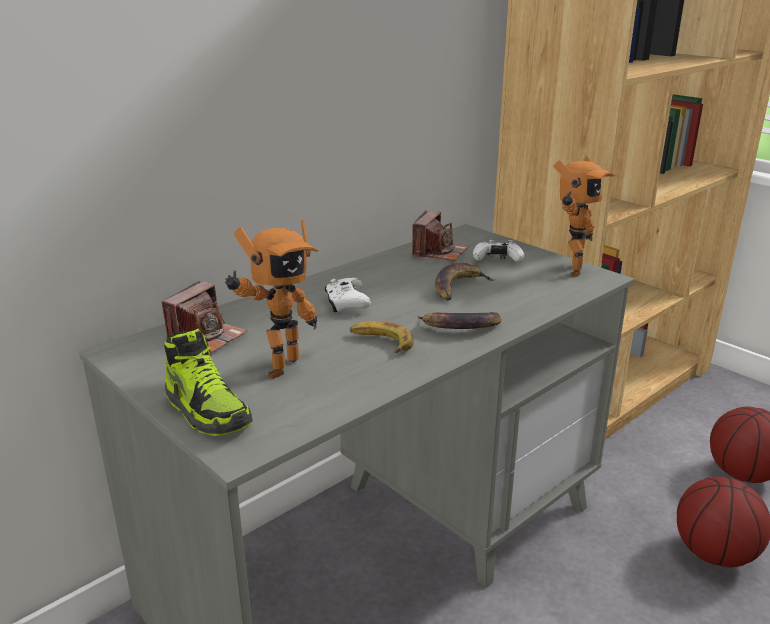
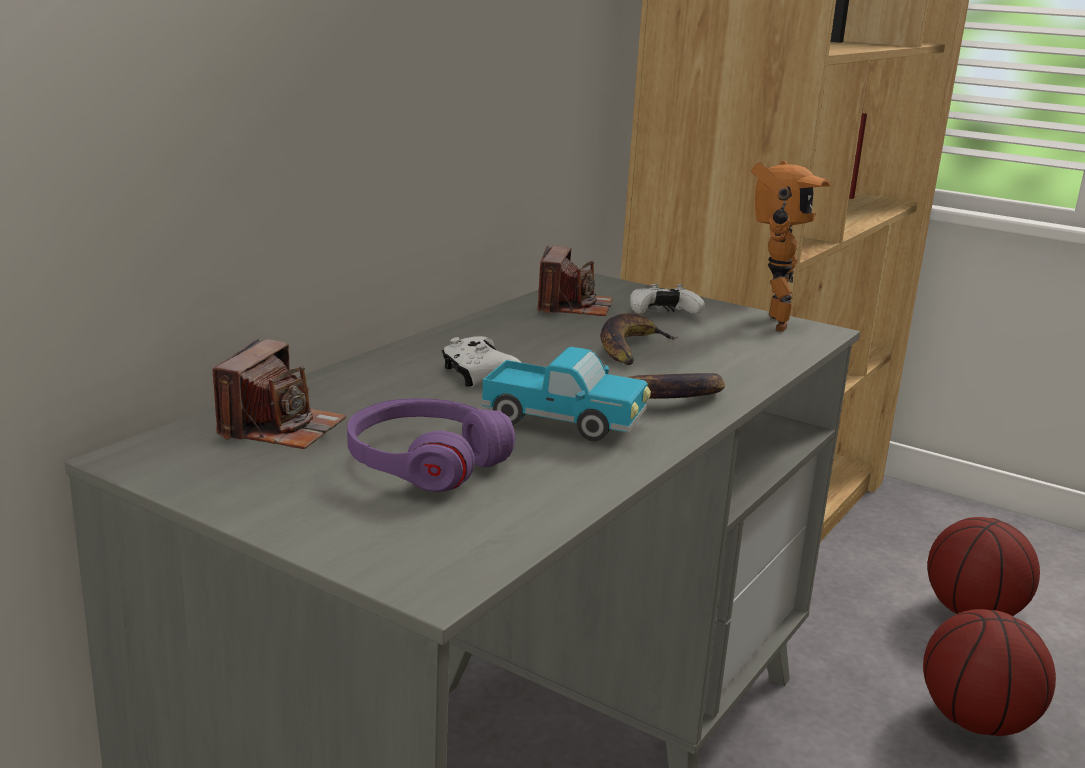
camera: 15 degrees left, 5 degrees down
(207, 411) = (347, 531): shoe -> none
(278, 366) = (425, 462): toy robot -> purple headphones
(381, 342) = (564, 422): banana -> toy truck

